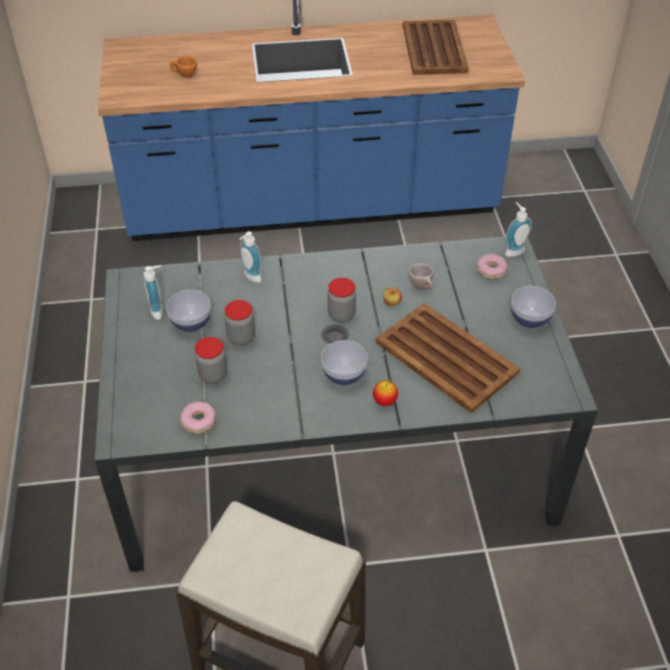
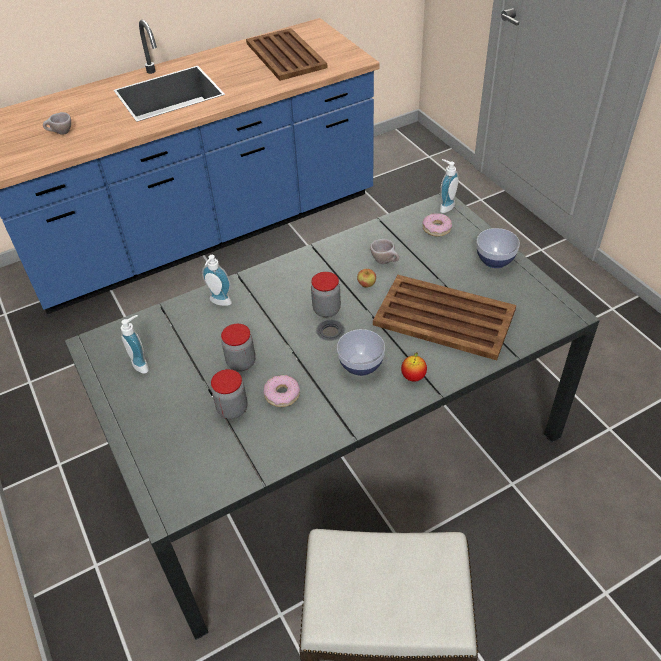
camera: 20 degrees left, 0 degrees up
(184, 76) = (61, 133): orange cup -> beige cup
(191, 323) = (182, 365): bowl -> none
(198, 421) = (242, 460): donut -> donut (282, 394)

